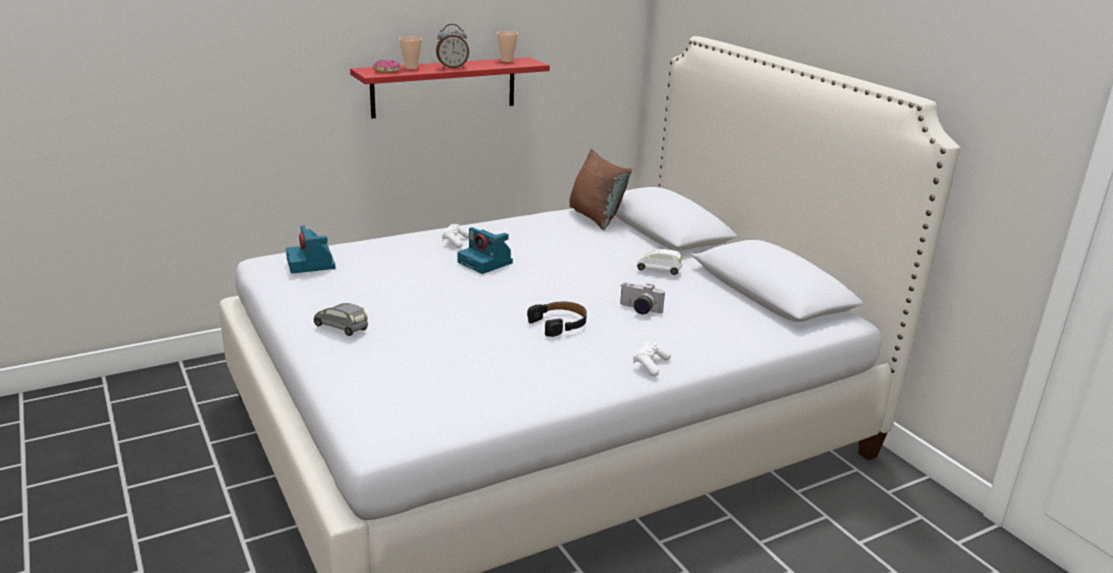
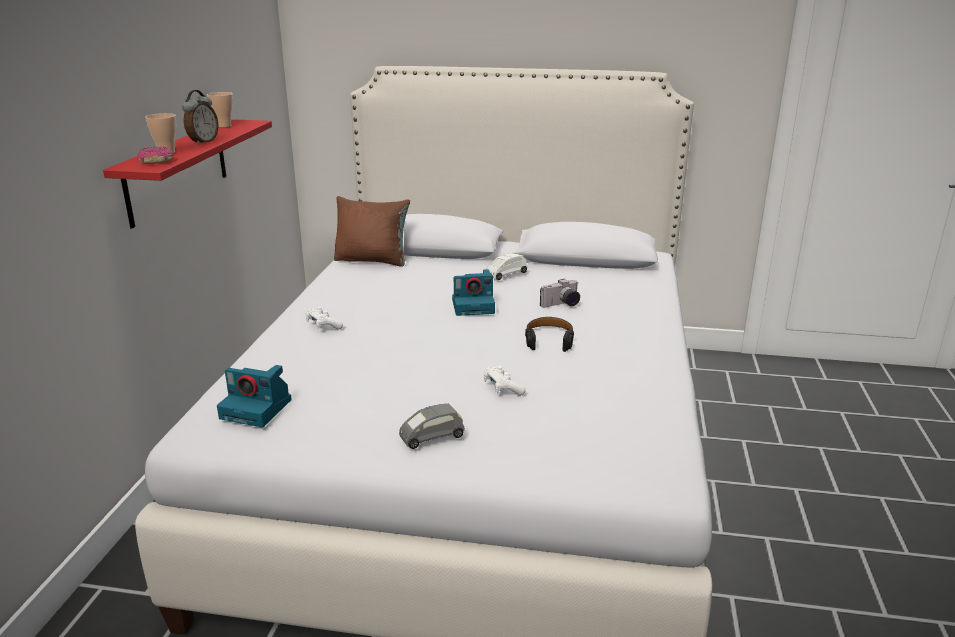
camera: 50 degrees left, 0 degrees up
(486, 263) = (392, 328): camera -> camera (474, 305)
(650, 365) = (653, 332): white game controller -> white game controller (502, 388)

